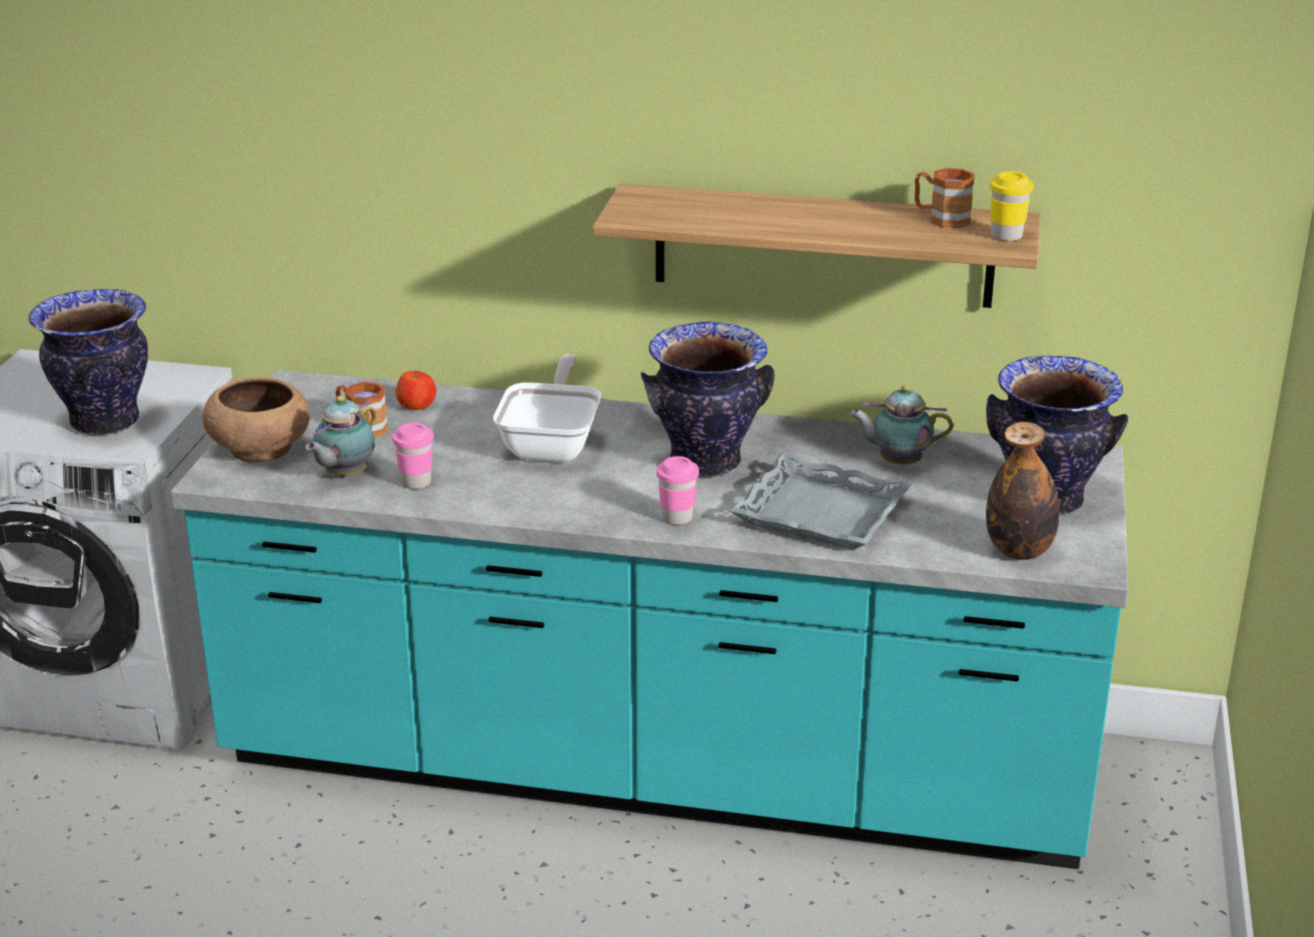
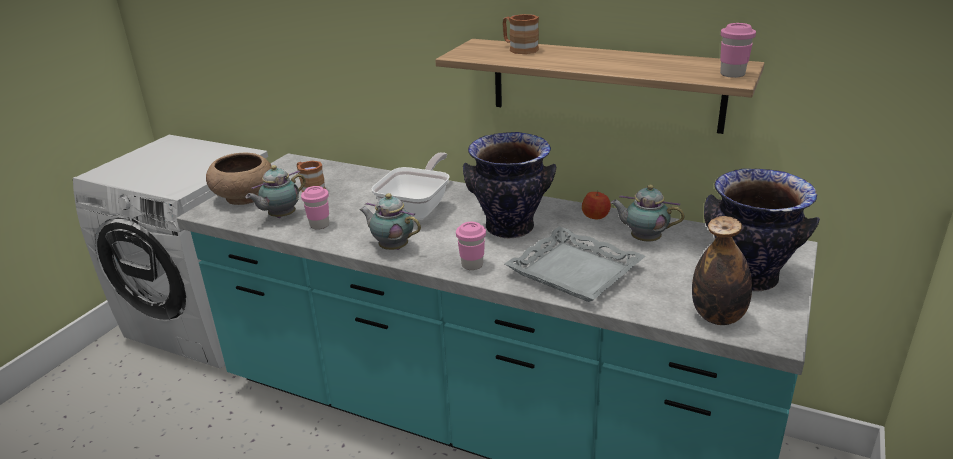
camera: 15 degrees right, 0 degrees up
(103, 422) = (176, 175): vase -> none
(417, 405) = (351, 178): apple -> apple (596, 216)
(548, 505) = (392, 247): none -> teapot
(941, 218) = (685, 62): brown mug -> brown mug (519, 49)
(1006, 236) = (732, 74): yellow cup -> pink cup

